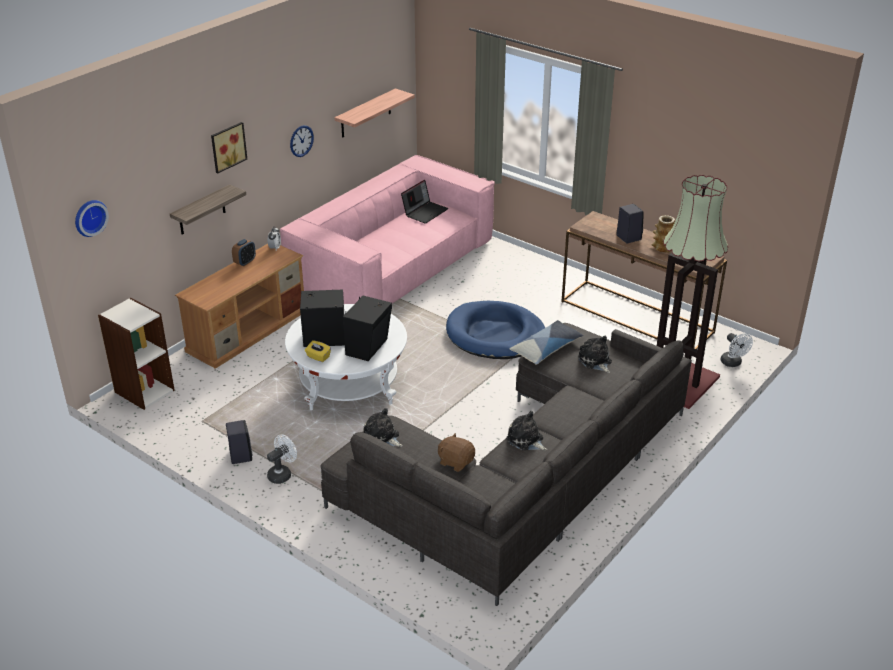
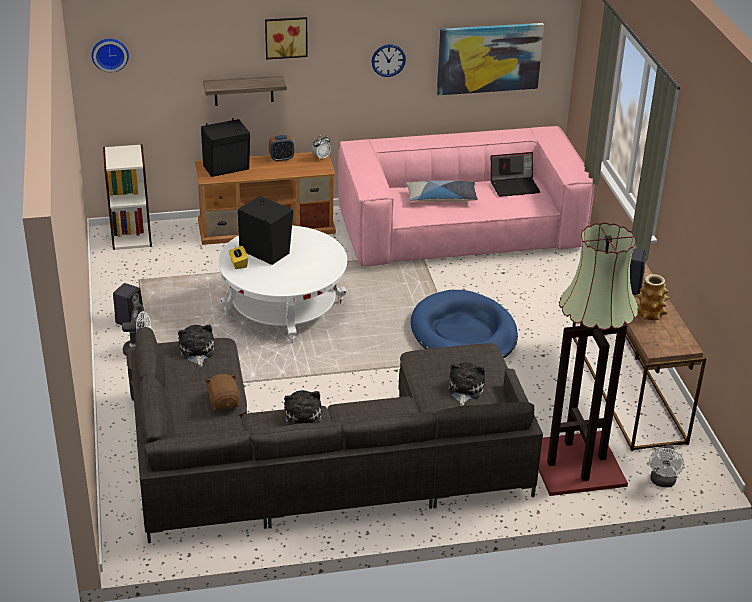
camera: 40 degrees right, 0 degrees up
(366, 113) = (489, 58): shelf -> picture
(369, 347) = (288, 276): black speaker -> black speaker (227, 168)
(546, 349) = (438, 356): pillow -> pillow (441, 198)

